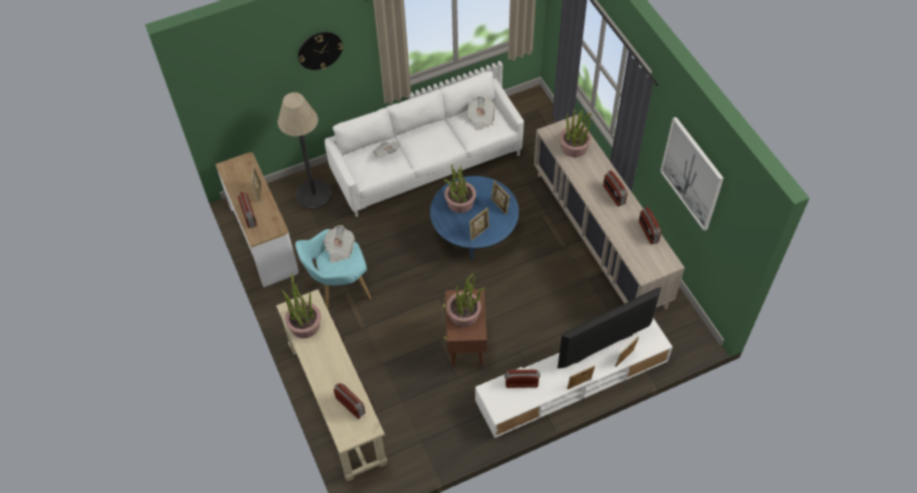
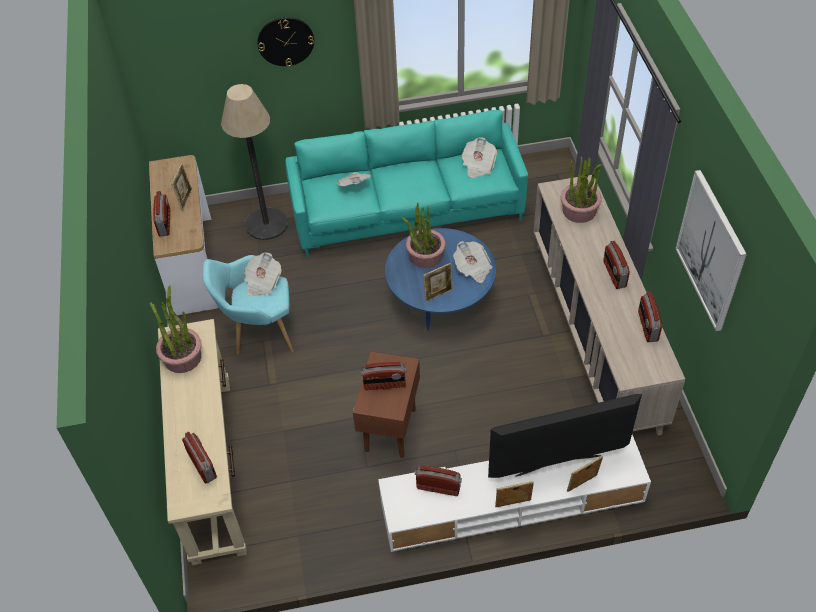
camera: 15 degrees right, 5 degrees down
(427, 165) = (408, 214): white sofa -> turquoise sofa
(464, 314) = (384, 384): potted plant -> radio
(499, 206) = (472, 269): picture frame -> newspaper

